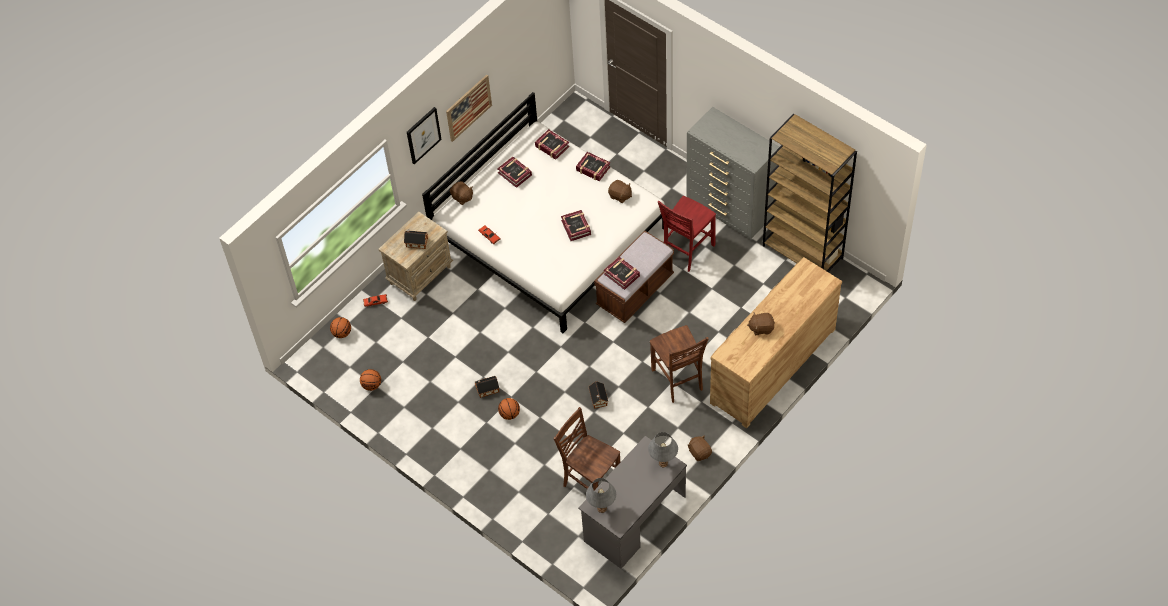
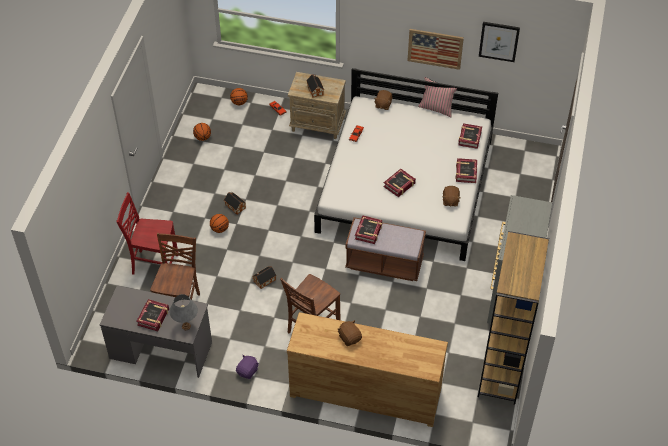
camera: 60 degrees right, 5 degrees down
(423, 135) = (379, 27): picture -> picture (499, 41)
(495, 156) = (436, 108): none -> pink pillow
(515, 174) = (426, 126): book -> book (153, 317)
(602, 508) = (123, 301): grey table lamp -> none
(686, 251) = (447, 283): red chair -> red chair (154, 264)
(700, 452) = (248, 371): brown plush toy -> purple plush toy

